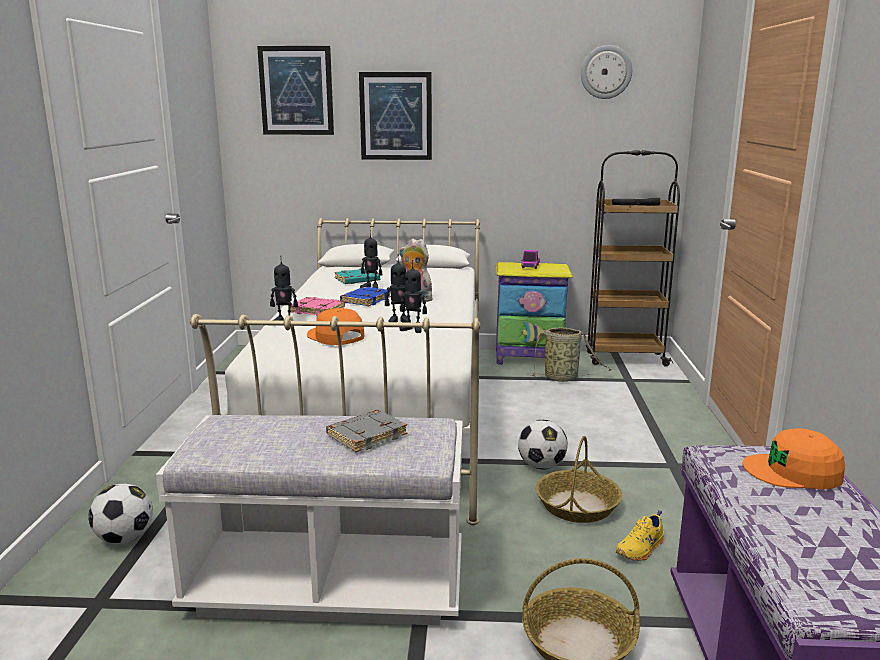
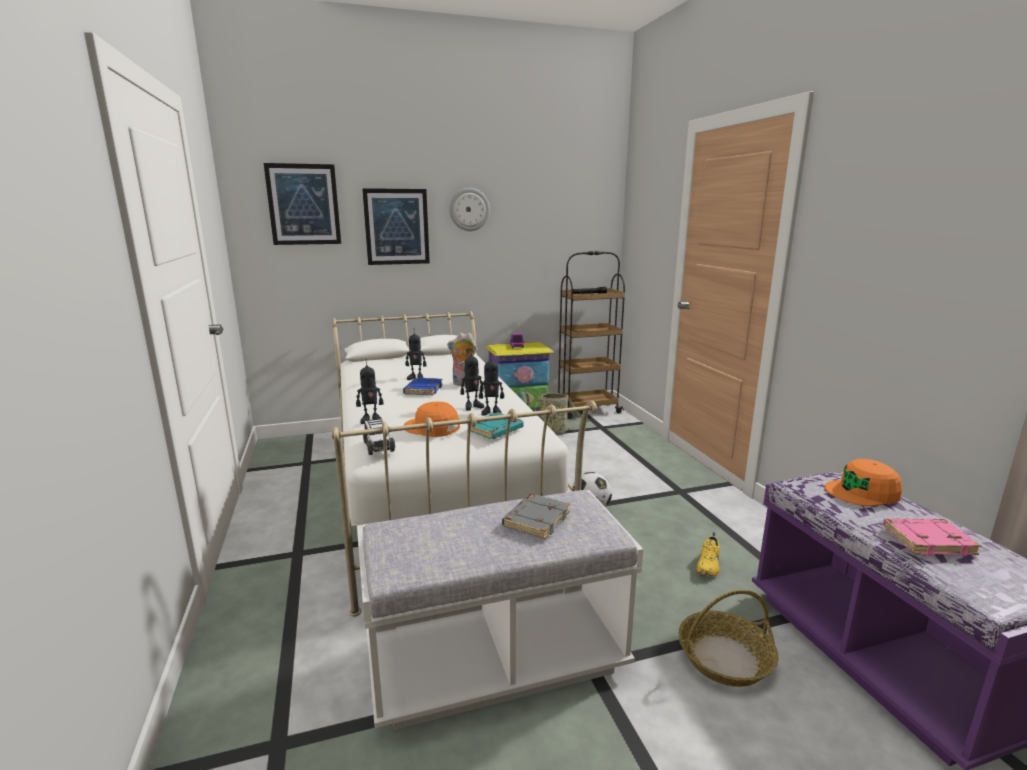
camera: 20 degrees left, 0 degrees up
(124, 539) = (263, 663): football -> none
(267, 346) = (378, 446): none -> toy car
(318, 310) = (391, 404): pink book -> pink book (928, 540)
(357, 280) = (396, 372): turquoise book -> turquoise book (495, 430)
(577, 506) = (640, 538): basket -> none
(606, 72) = (562, 190): wall clock -> wall clock (469, 209)

